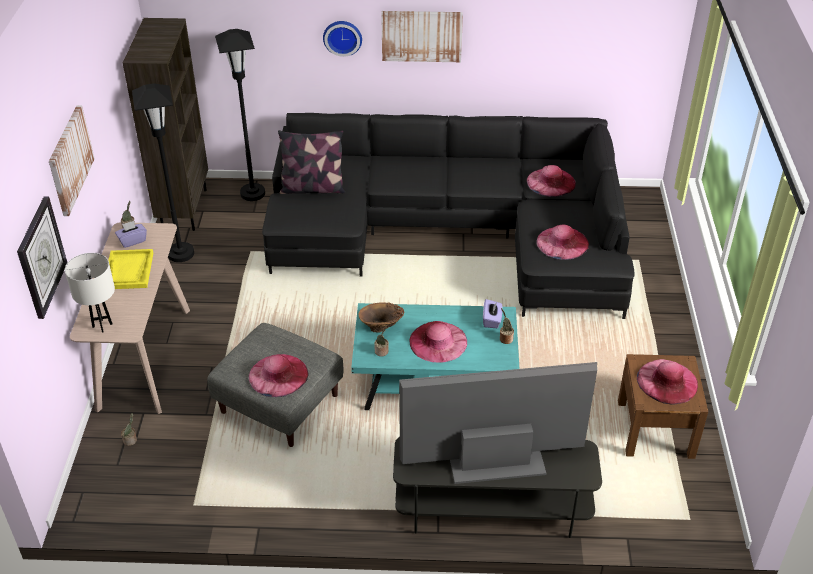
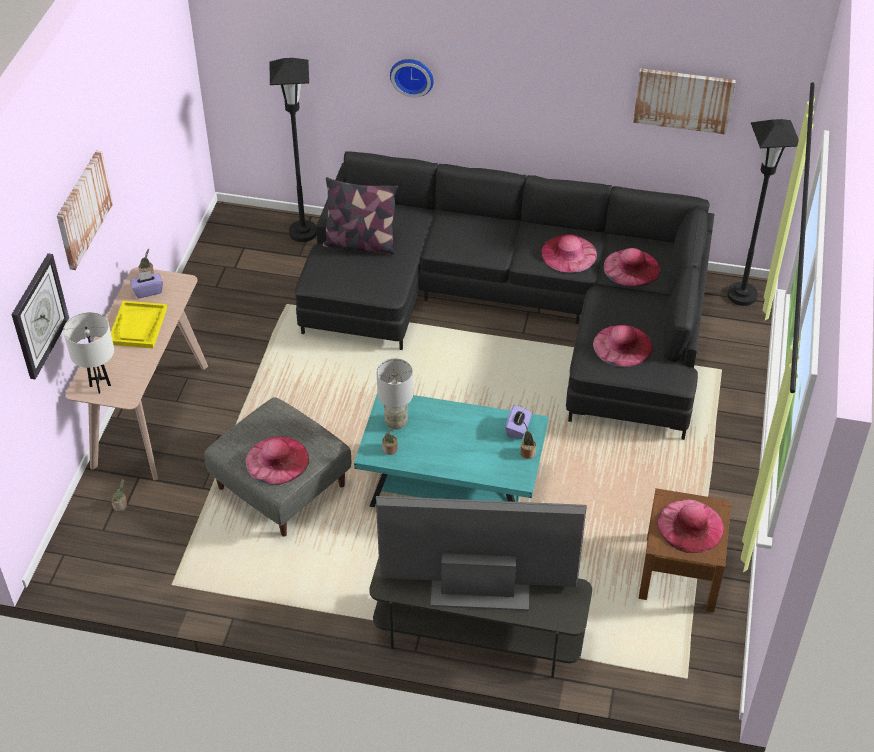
camera: 10 degrees right, 5 degrees up
(181, 253) = (210, 297): black floor lamp -> black floor lamp (742, 295)
(183, 209) = (223, 243): brown bookcase -> none
(381, 329) = (396, 423): brown vase -> grey table lamp
(421, 35) = (501, 84): picture -> picture (683, 100)
(438, 341) = (453, 446): pink hat -> pink hat (568, 253)

